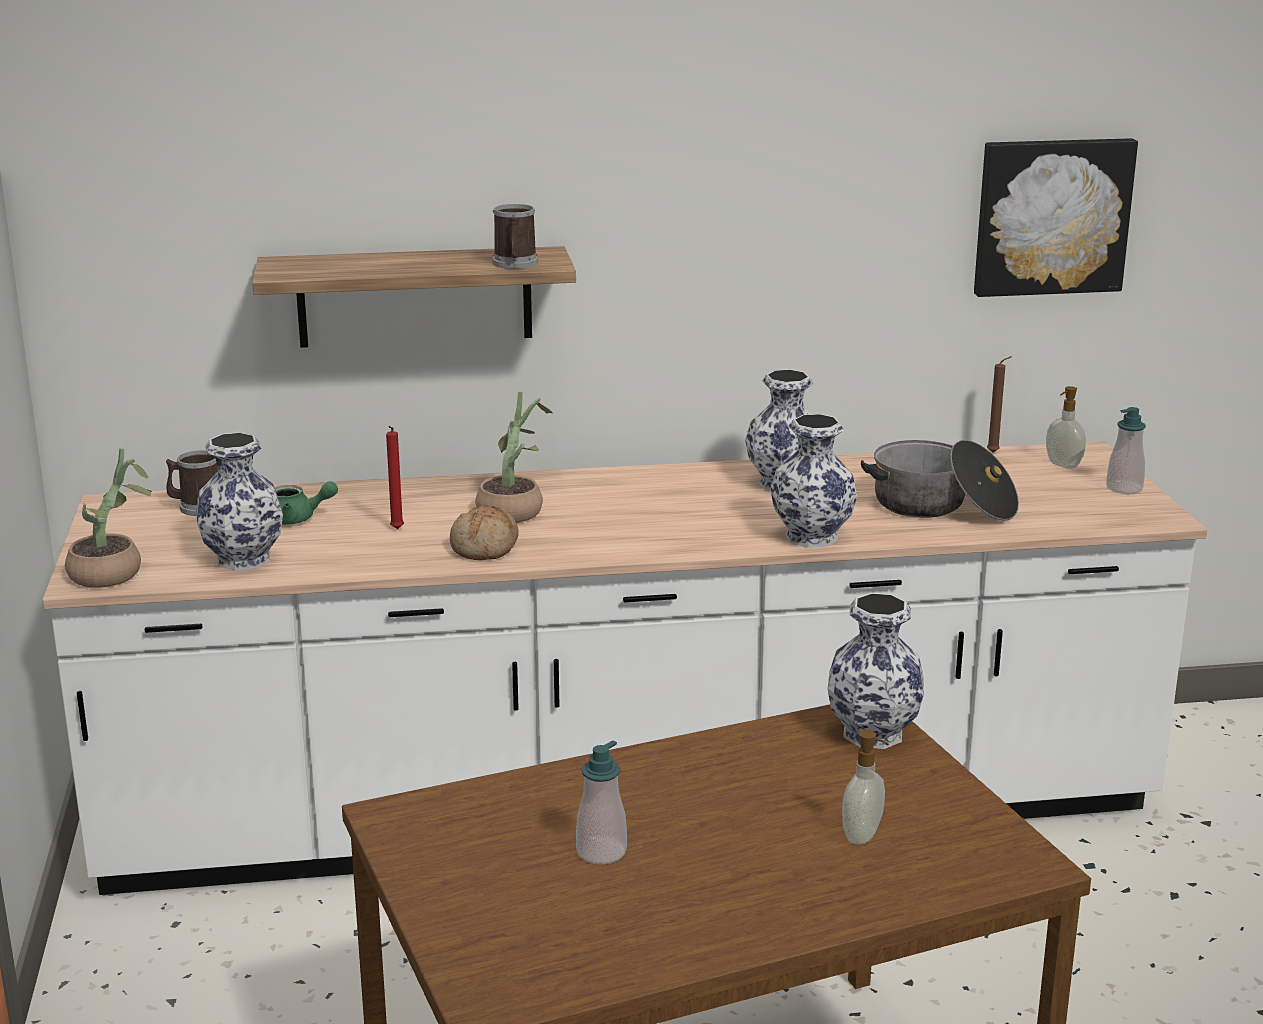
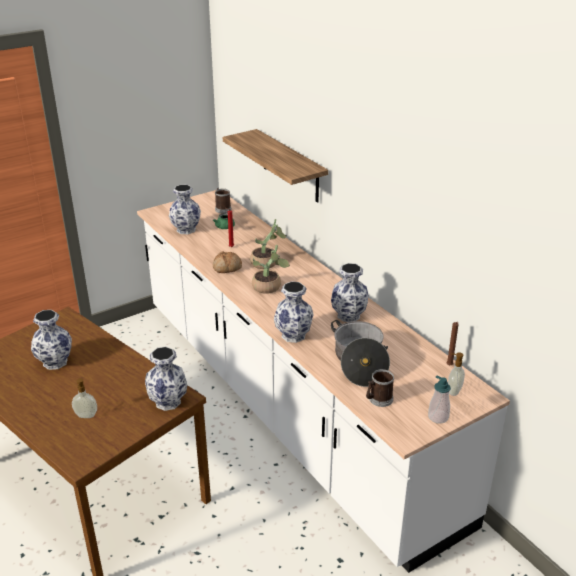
camera: 65 degrees right, 10 degrees up
(115, 573) = (161, 214): potted plant -> potted plant (269, 288)
(515, 264) = (287, 168): mug -> mug (378, 399)
(601, 852) = (55, 361): soap dispenser -> vase
(1051, 216) = (502, 262): picture -> none

